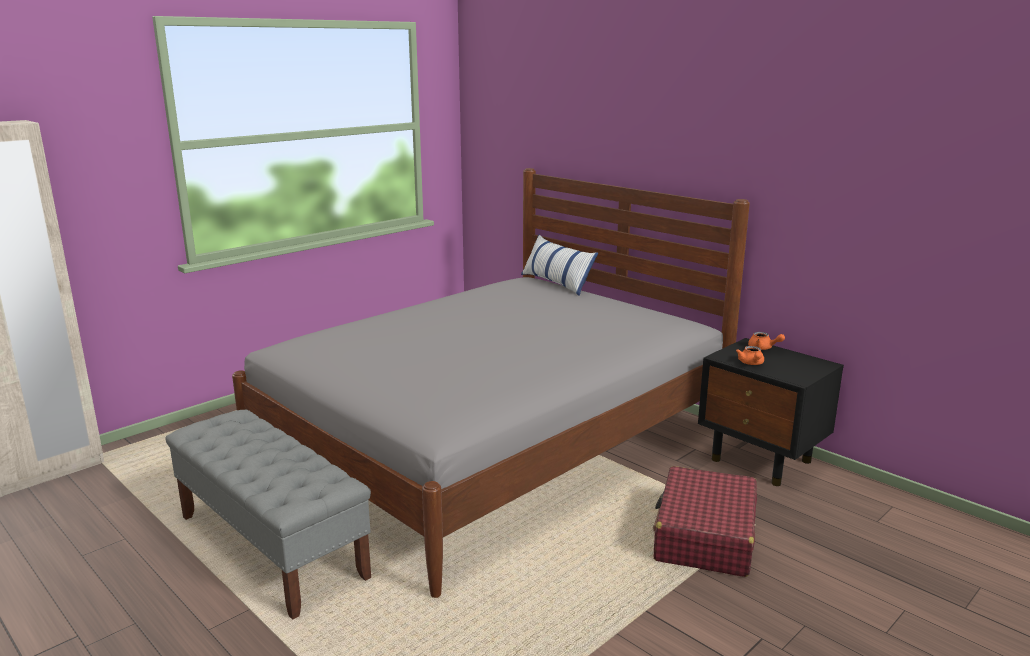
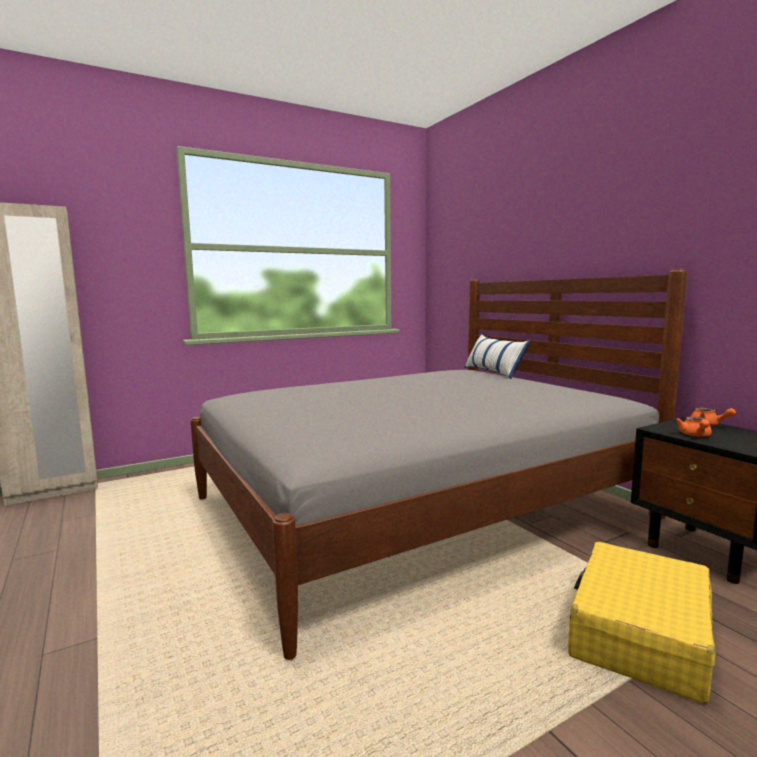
camera: 15 degrees right, 10 degrees down
(272, 547) = (166, 575): grey bench -> none
(704, 536) = (639, 634): red suitcase -> yellow suitcase

